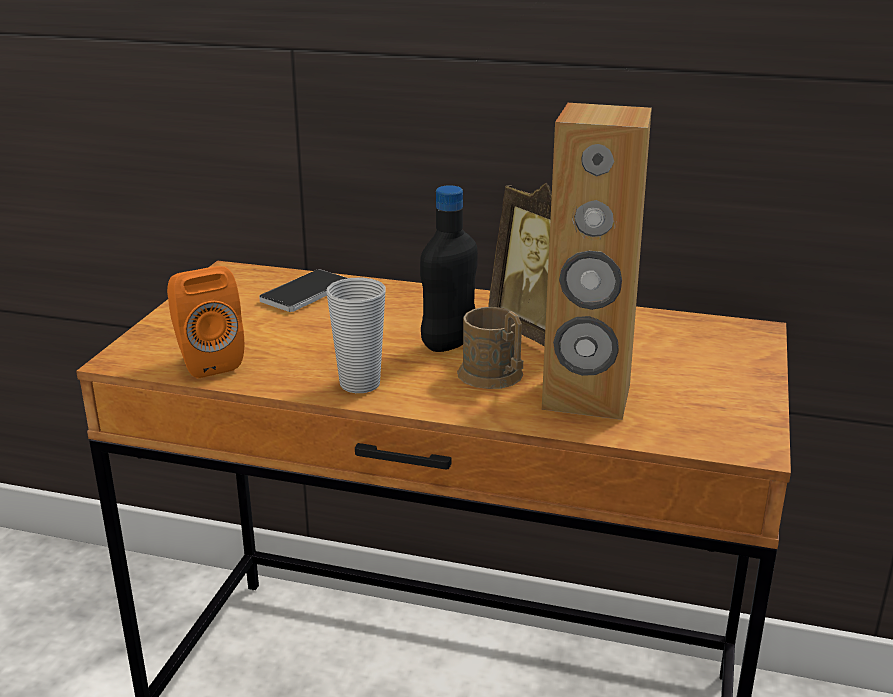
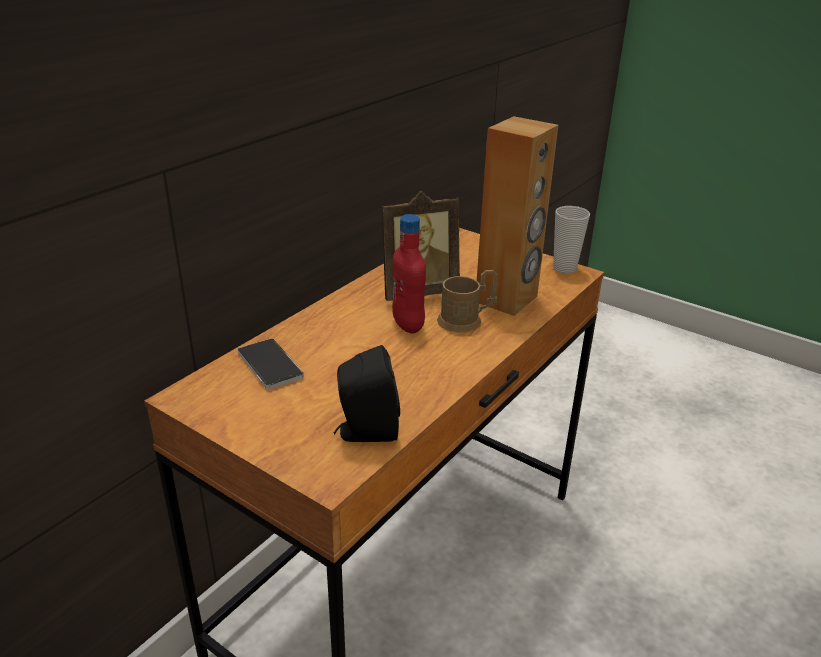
camera: 70 degrees left, 5 degrees up
(206, 361) = (365, 432): orange speaker -> black speaker
(360, 384) = (447, 369): cup -> cup (564, 268)
(449, 344) = (408, 325): black bottle -> red bottle

